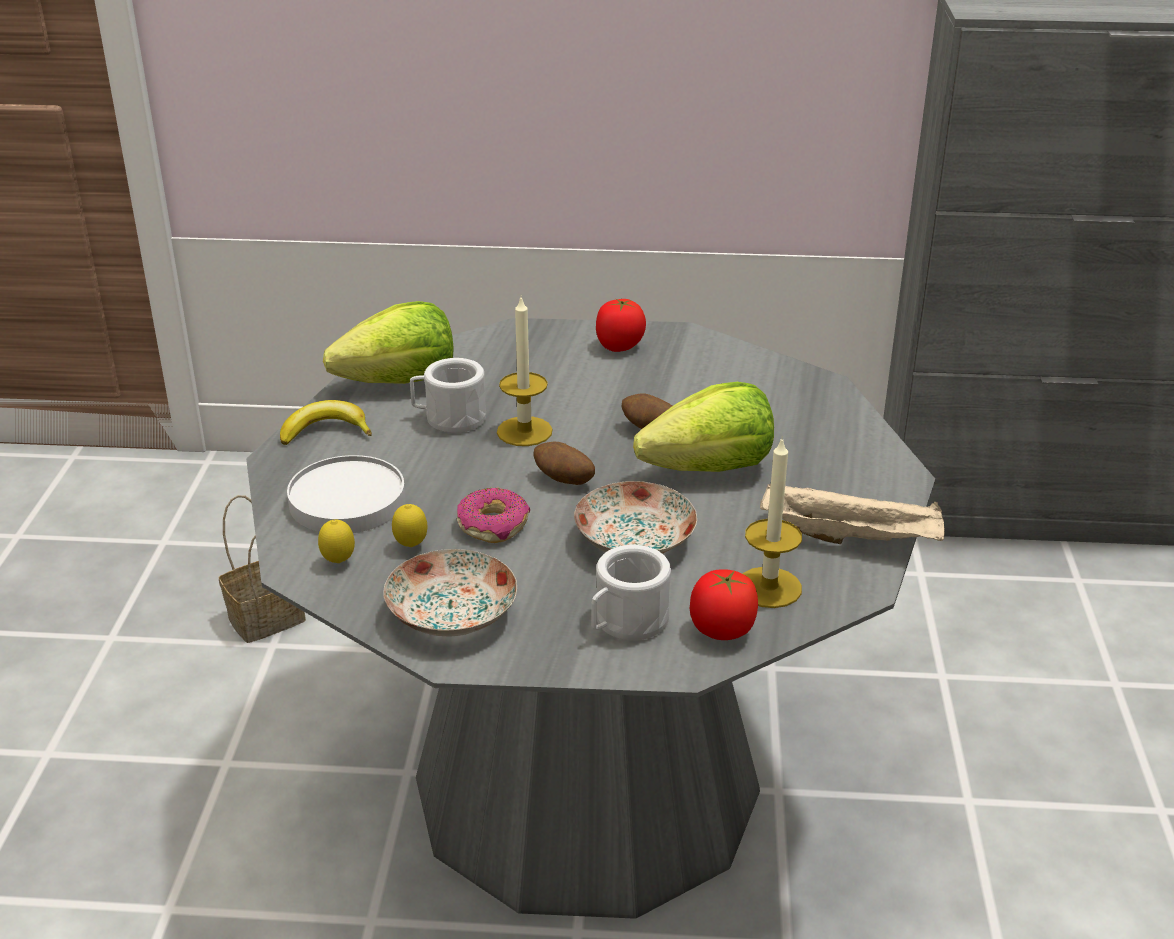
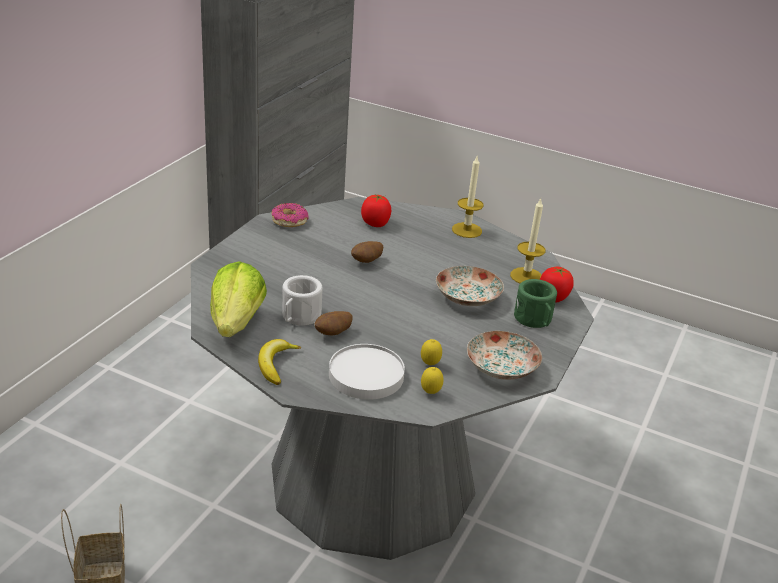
camera: 70 degrees left, 0 degrees up
(493, 525) = (426, 333): donut -> donut (289, 221)
(524, 431) = (335, 297): candle -> candle (467, 230)
(563, 481) = (397, 300): potato -> potato (333, 334)
(619, 346) = (265, 242): tomato -> tomato (375, 224)
(625, 623) = (534, 320): white mug -> green mug
(710, 469) = (417, 258): lettuce -> none
(852, 538) = (499, 244): beige tray -> none

